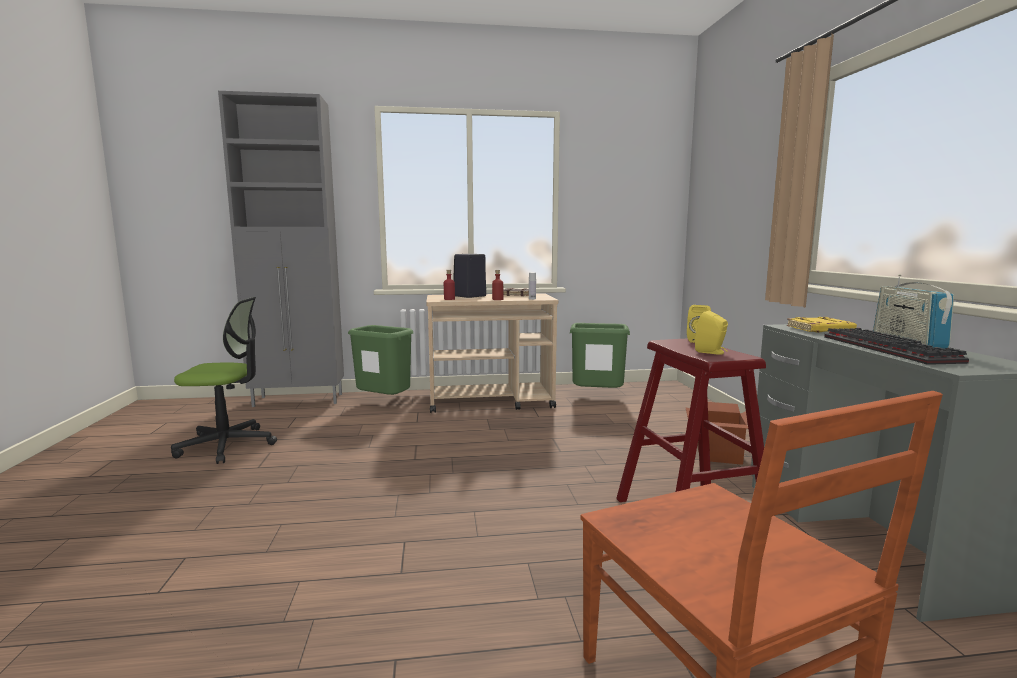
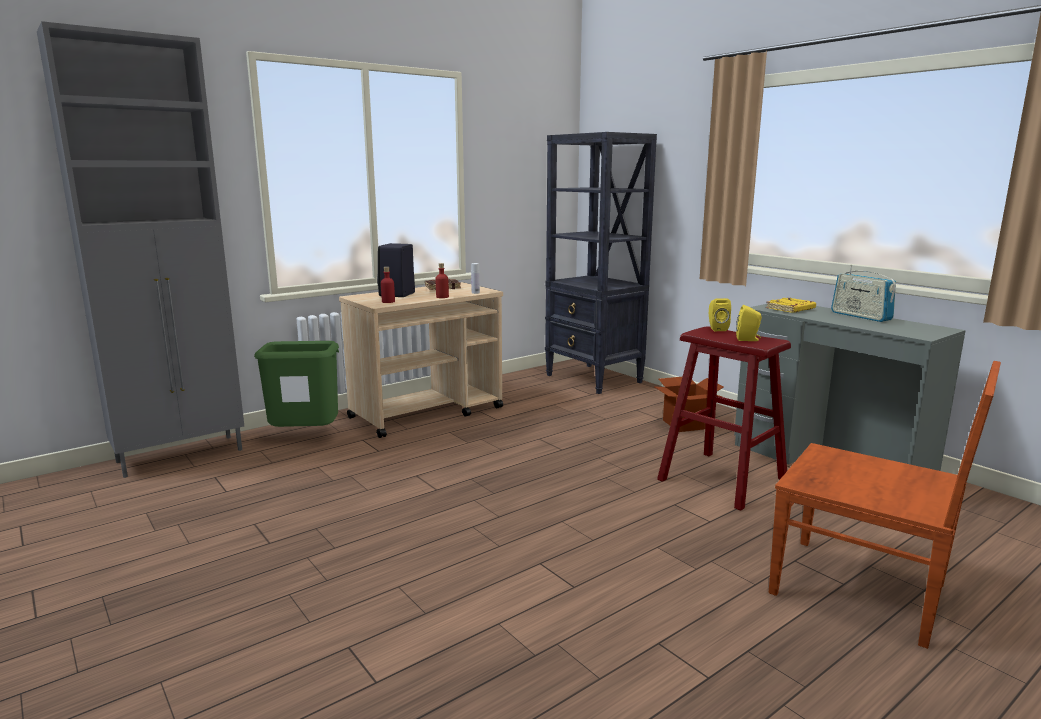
camera: 30 degrees left, 5 degrees up
(227, 445) = (180, 530): office chair -> none
(597, 398) = (526, 389): green trash can -> none
(673, 399) = (594, 379): none -> black bookcase
(892, 349) = (864, 324): keyboard -> none

